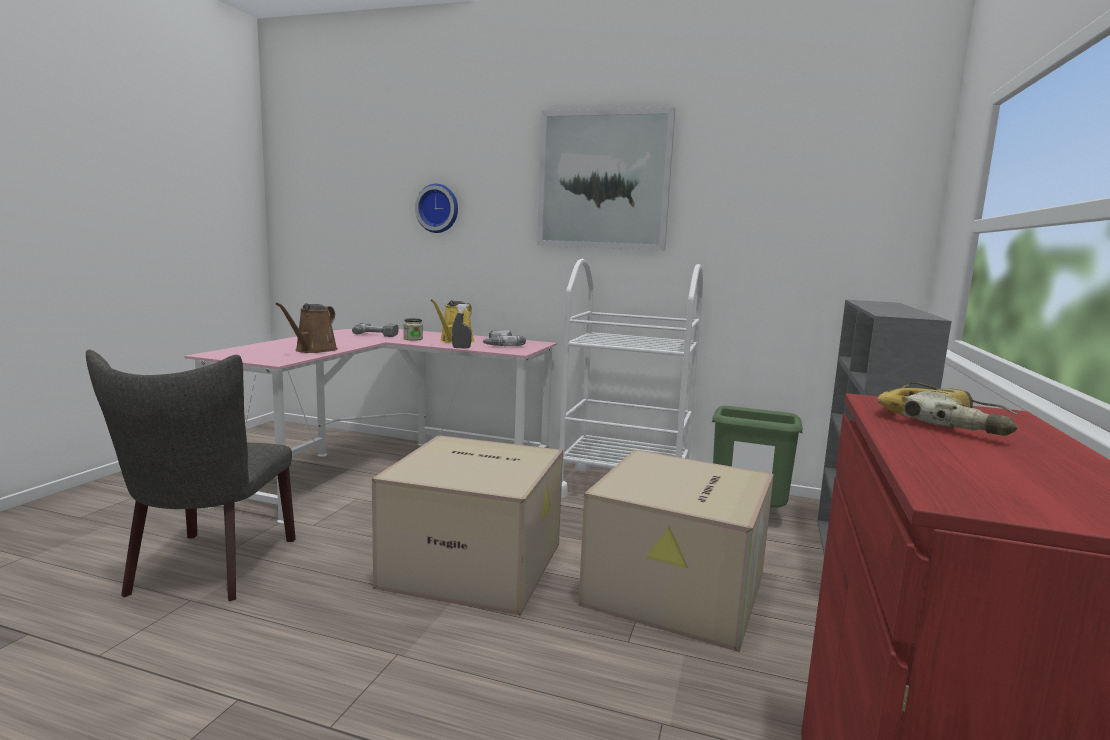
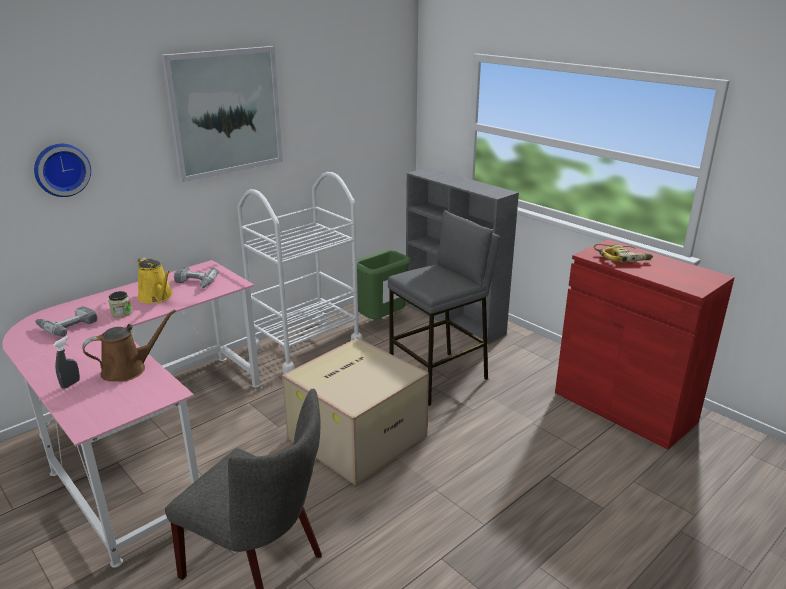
camera: 60 degrees left, 15 degrees up
(313, 350) = (128, 369): brown watering can -> brown watering can turned 75 degrees counterclockwise
(461, 348) = (194, 301): grey spray bottle -> grey spray bottle (70, 384)
(677, 591) = (439, 377): cardboard box -> grey stool

